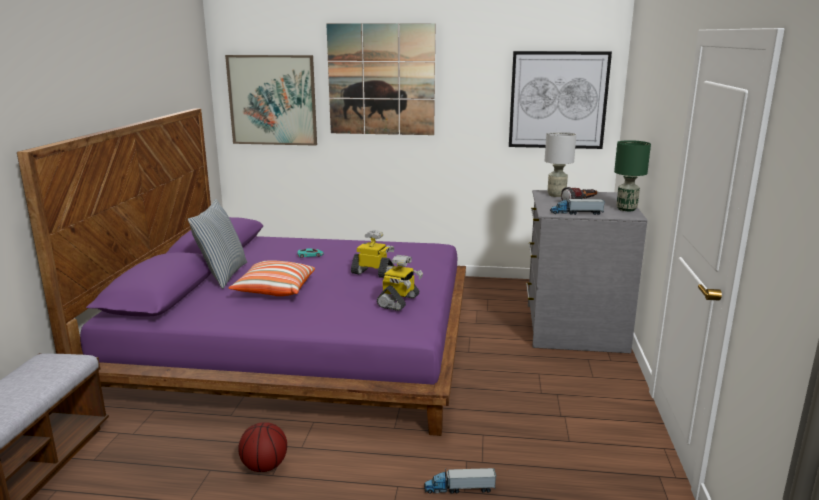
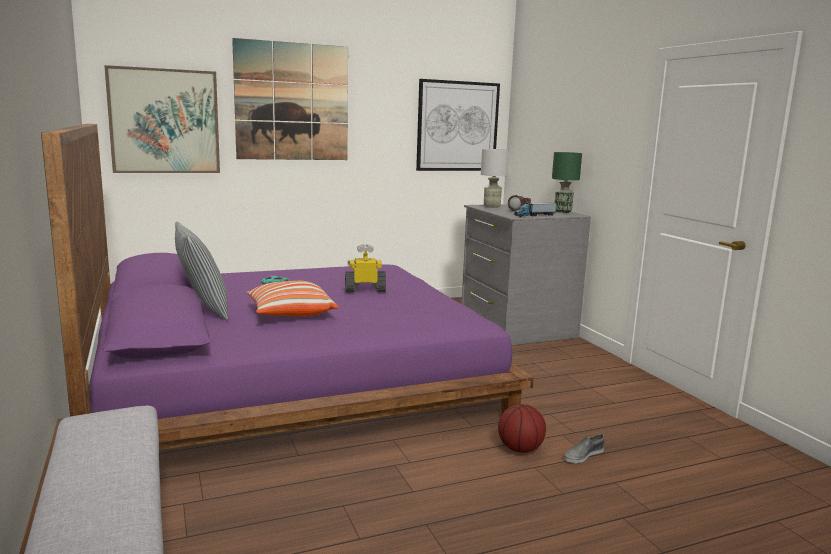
camera: 30 degrees left, 5 degrees down
(265, 466) = (396, 487): basketball -> basketball (520, 449)
(399, 301) = (432, 305): toy robot -> none
(459, 488) = (583, 455): toy truck -> grey shoe

